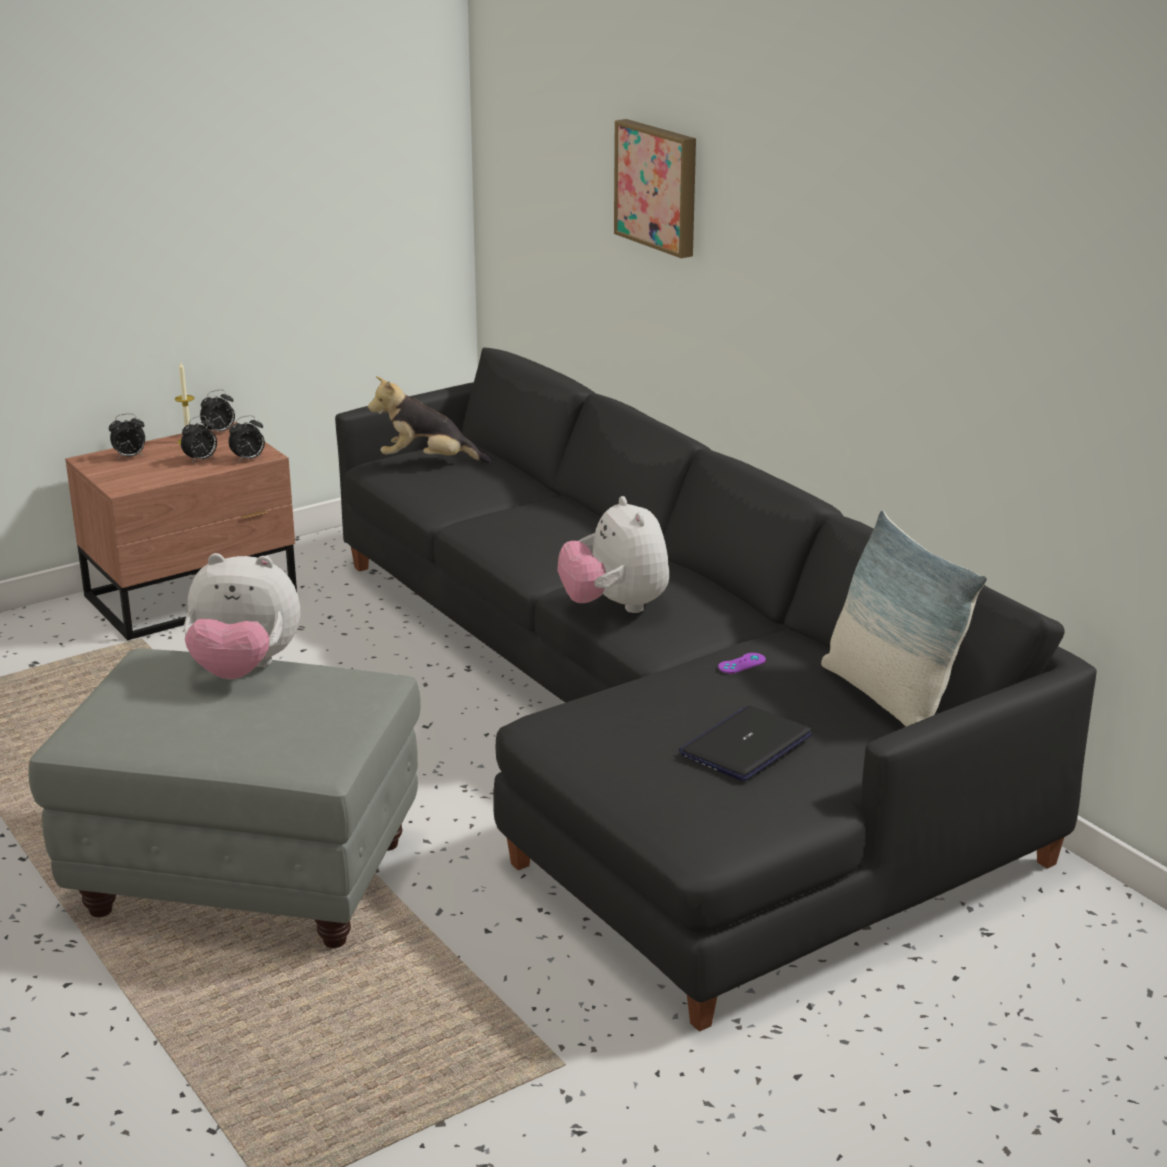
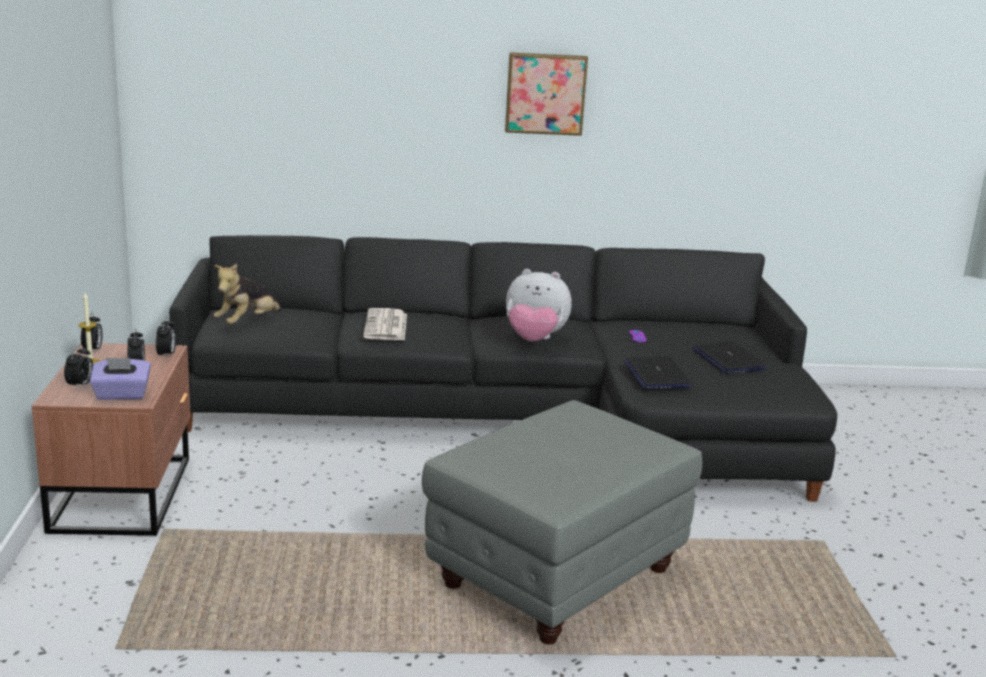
camera: 60 degrees left, 5 degrees down
(126, 477) = (121, 395): none -> purple tissue box
(244, 670) = (517, 434): plush toy -> none
(521, 520) = (386, 326): none -> newspaper
(603, 710) = (656, 374): none -> laptop
(659, 186) = (373, 87): picture -> picture (545, 93)
(888, 698) = (702, 325): pillow -> none

